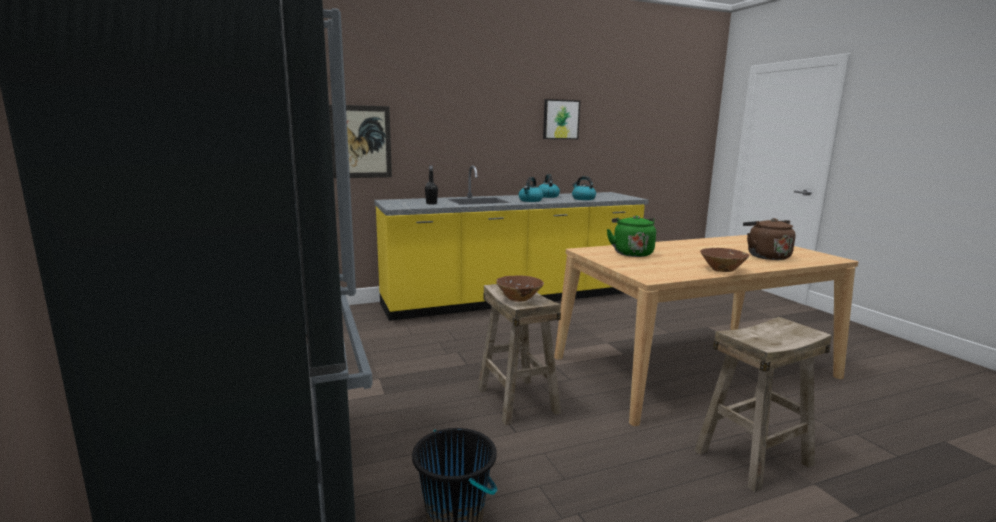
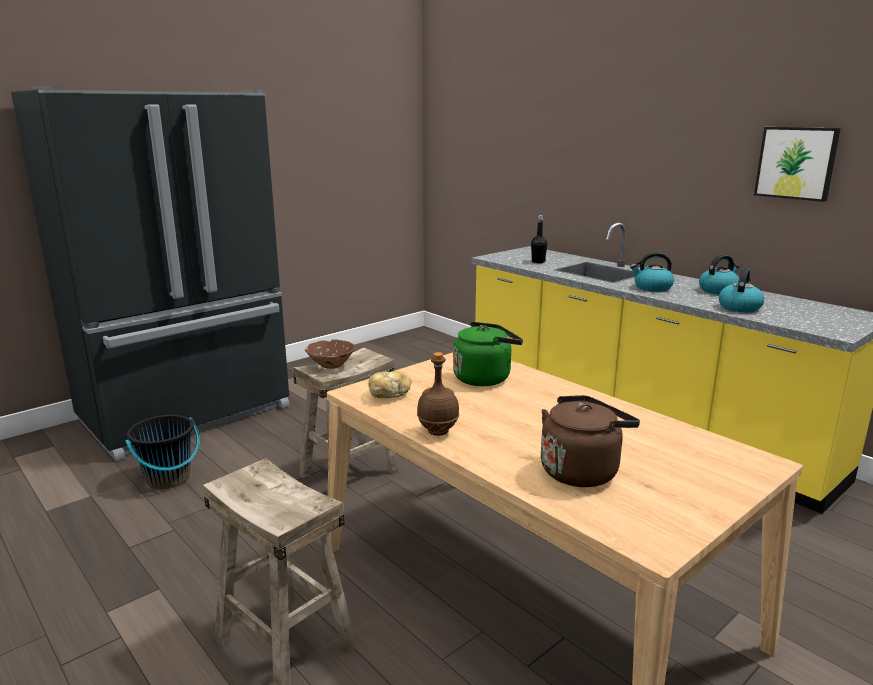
camera: 70 degrees right, 5 degrees up
(360, 142) = (526, 179): picture -> none
(657, 272) = (389, 394): none -> bread
(722, 270) = (437, 432): brown bowl -> brown bottle

